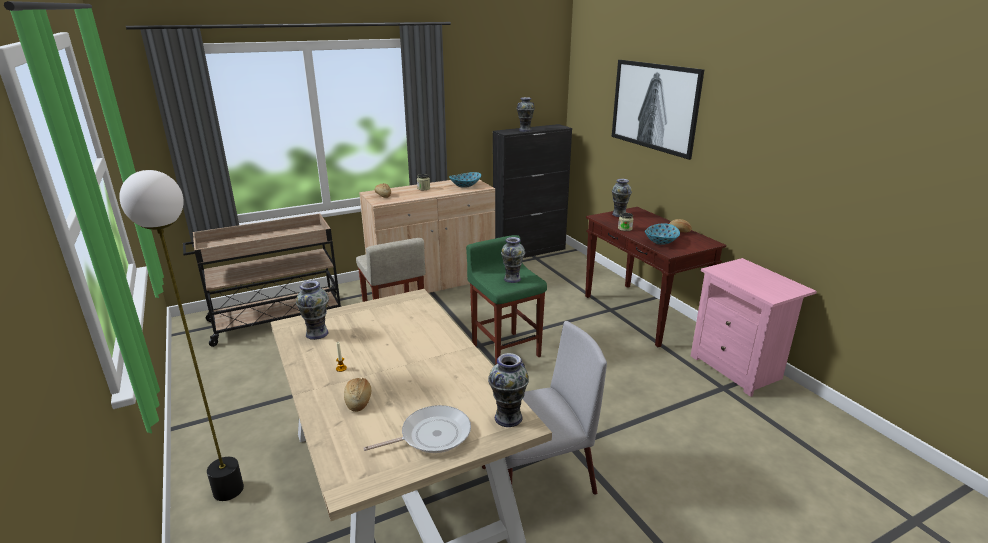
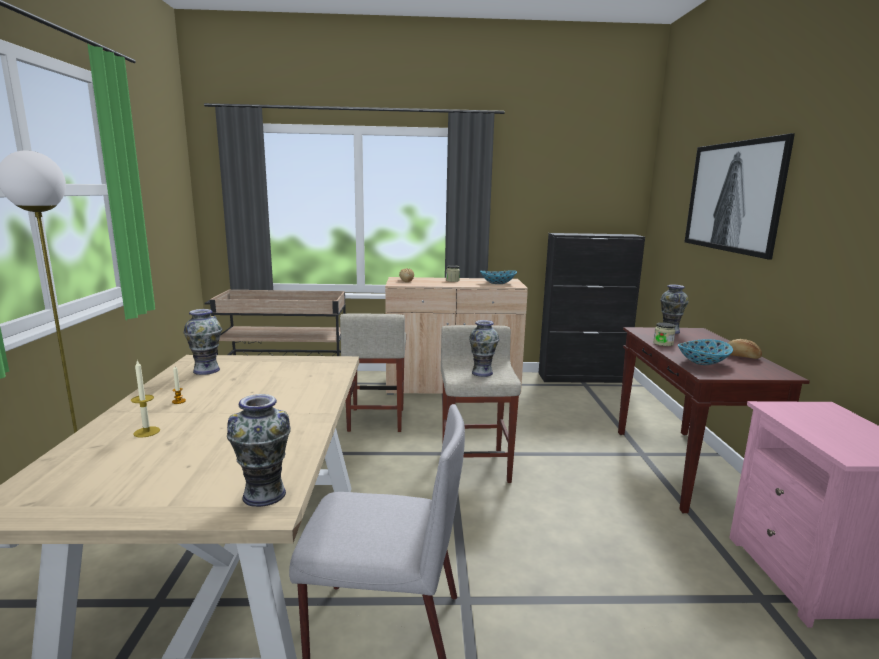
camera: 25 degrees right, 10 degrees down
(358, 400) = (146, 432): bread -> candle
(431, 435) = (156, 486): frying pan -> none
(505, 350) = (475, 465): green stool -> beige stool
(525, 130) = (584, 234): vase -> none

